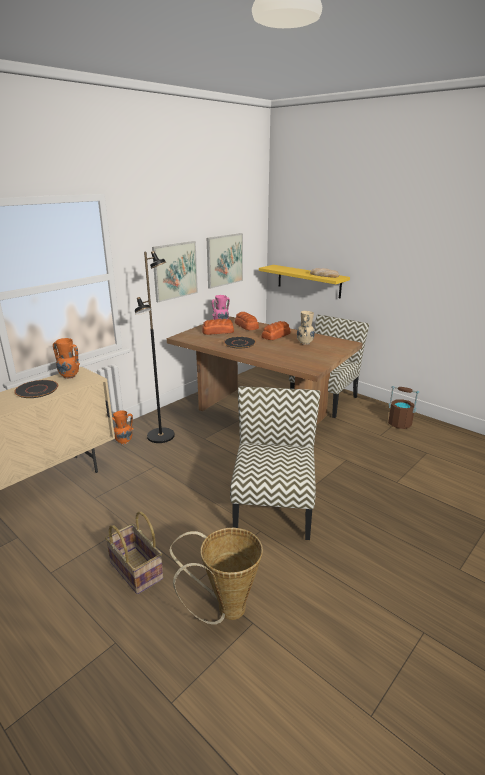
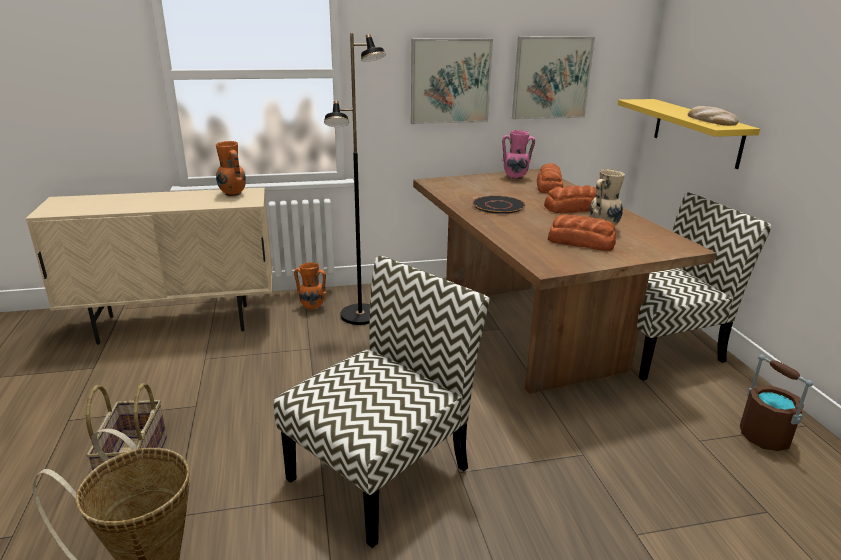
camera: 35 degrees right, 0 degrees up
(36, 390) = (179, 199): black plate -> none
(217, 331) = (493, 185): bread -> bread (580, 242)

